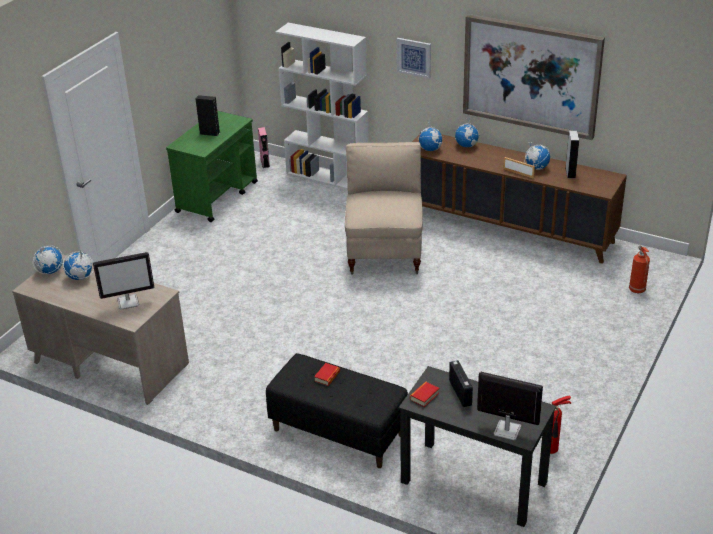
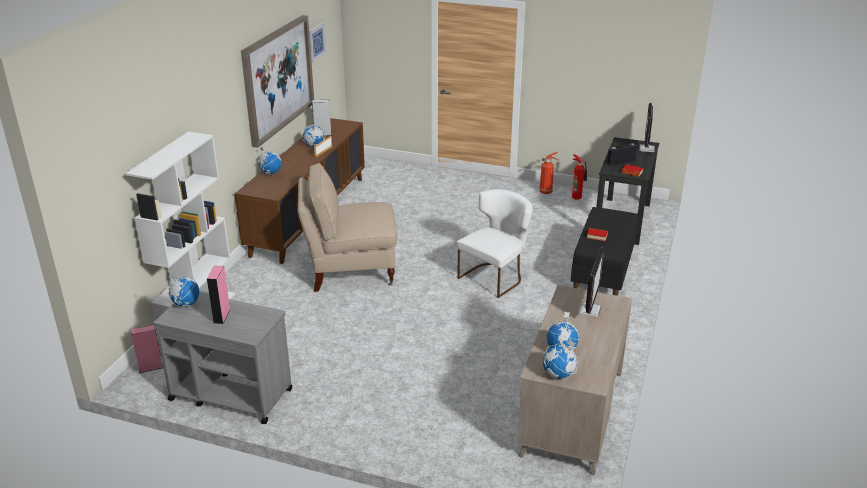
camera: 100 degrees left, 5 degrees down
(128, 302) = (589, 309): monitor -> monitor turned 45 degrees clockwise
(209, 133) = (222, 316): black speaker -> pink speaker
(217, 197) = (230, 394): green cart -> grey cart
(350, 345) = (495, 277): none -> white chair
(414, 57) = (216, 124): picture -> picture (316, 42)
(430, 149) = (276, 188): globe -> globe (185, 304)
(637, 290) = (395, 169): fire extinguisher -> fire extinguisher (546, 192)

